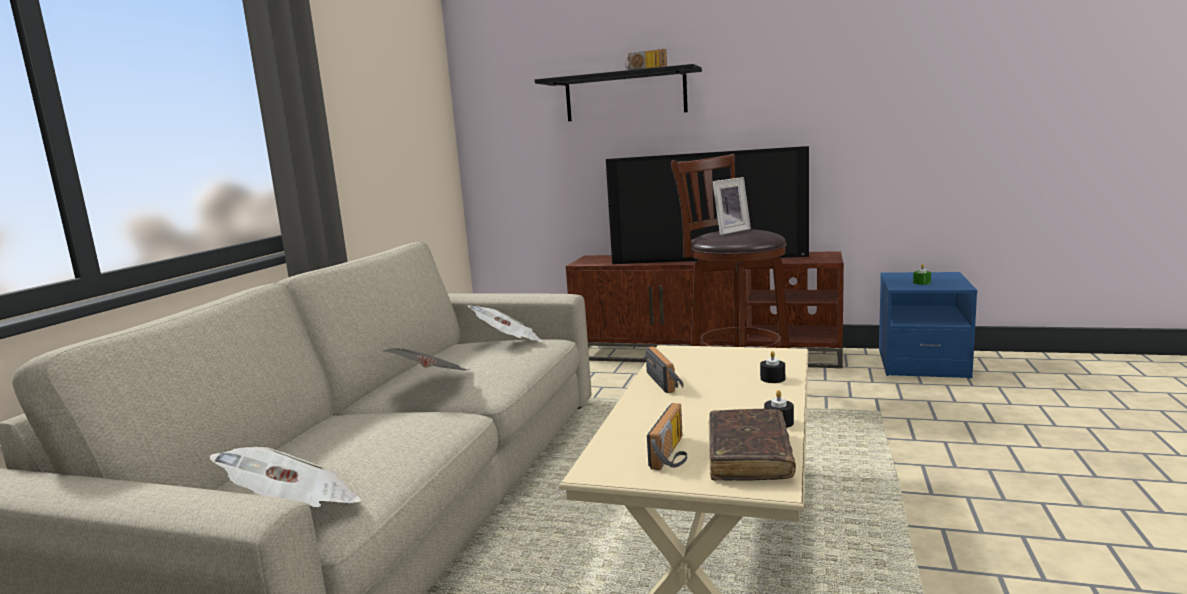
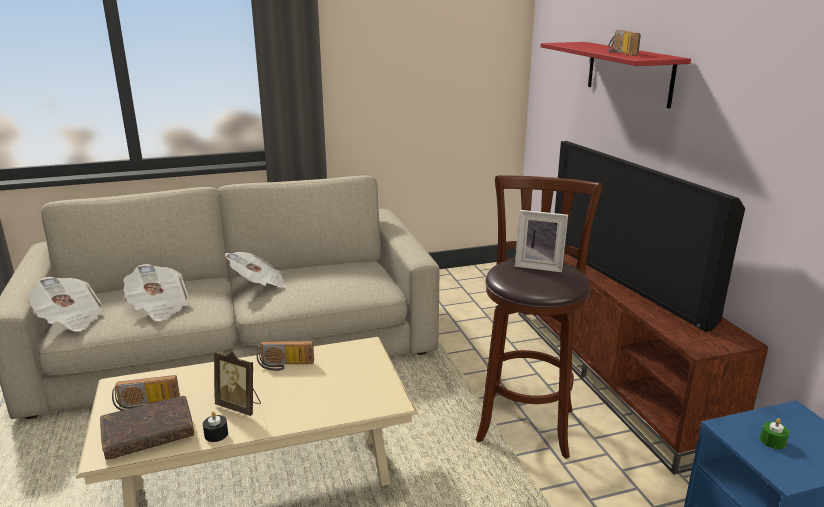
camera: 55 degrees right, 10 degrees up
(508, 342) = (357, 278): newspaper -> newspaper (159, 307)
(625, 96) = (629, 73): black shelf -> red shelf
(667, 382) = (285, 365): radio -> radio turned 45 degrees clockwise
(730, 407) = (240, 406): none -> picture frame
(772, 378) = (316, 410): black candle -> none

